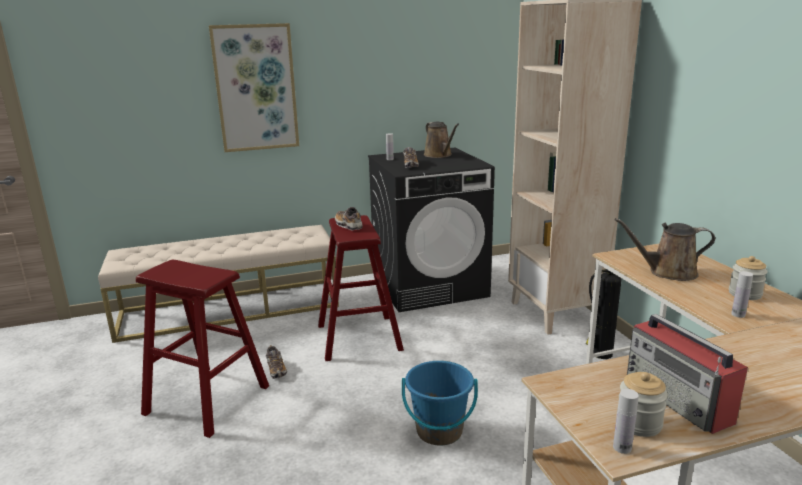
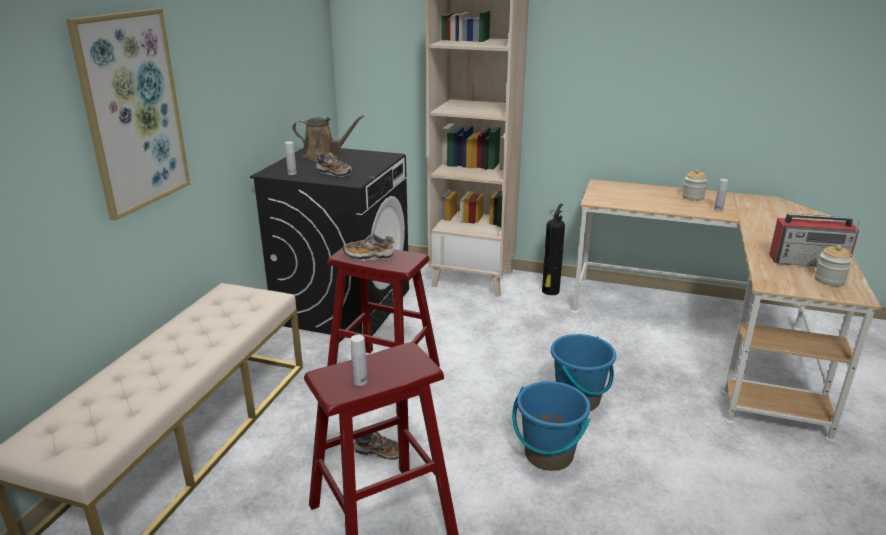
camera: 55 degrees left, 5 degrees up
(342, 442) = (548, 455): none -> blue bucket
(622, 447) = (852, 293): white bottle -> white bottle (360, 381)
(668, 272) = (640, 199): brown watering can -> none

